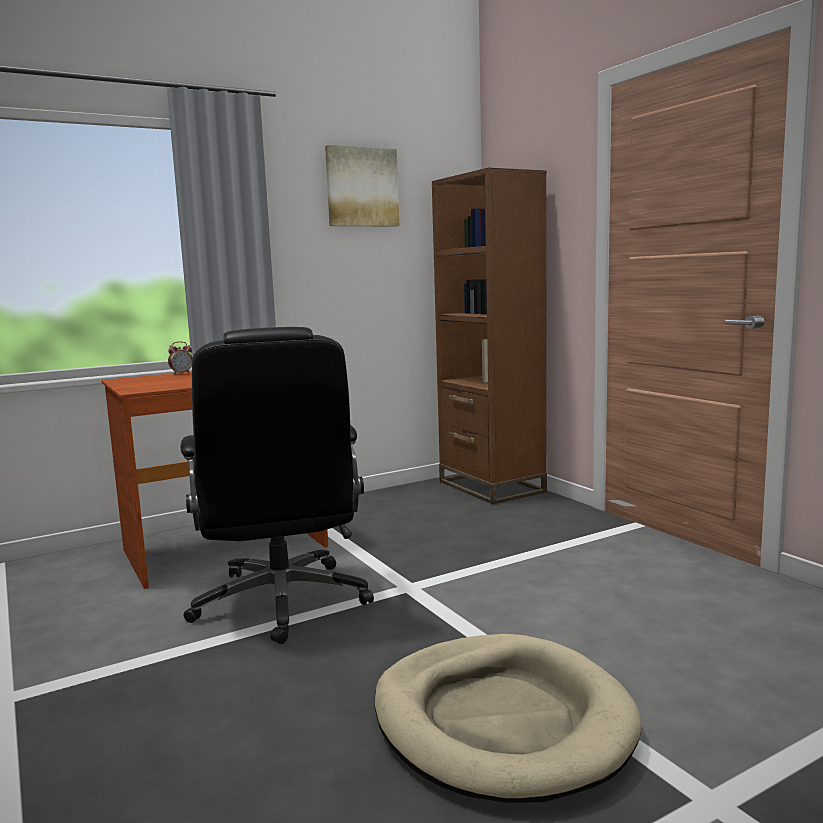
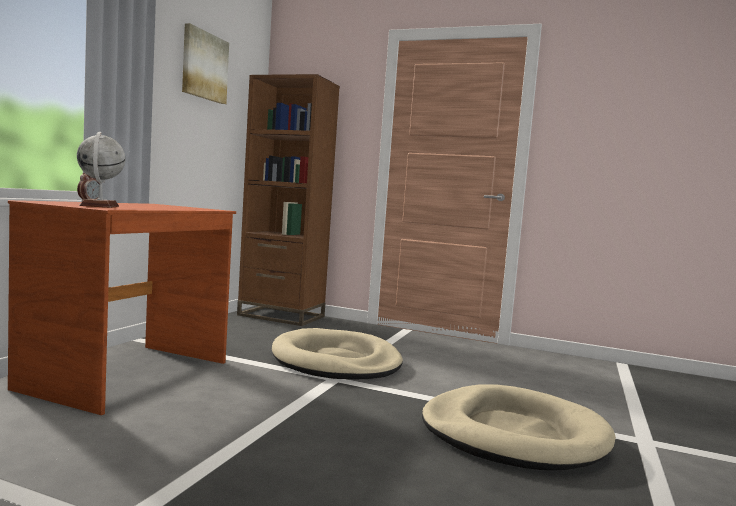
camera: 40 degrees left, 5 degrees down
(149, 384) = (100, 206): none -> globe
(282, 602) = (258, 402): black office chair -> none
(451, 562) = (336, 361): none -> beige dog bed

